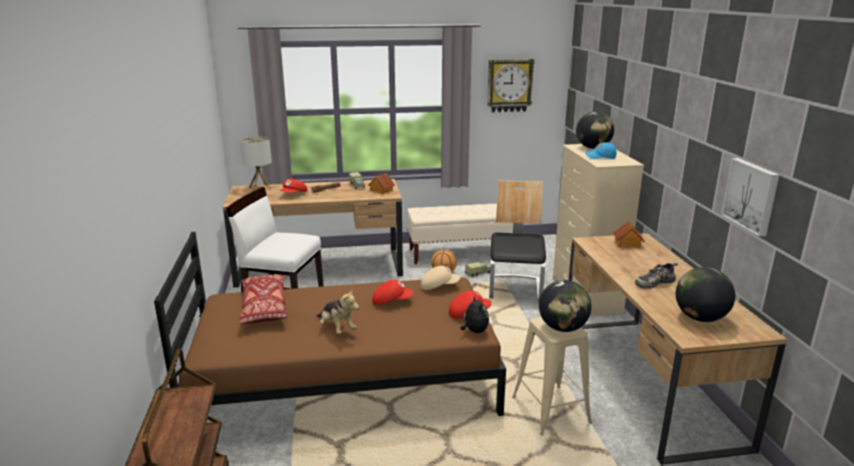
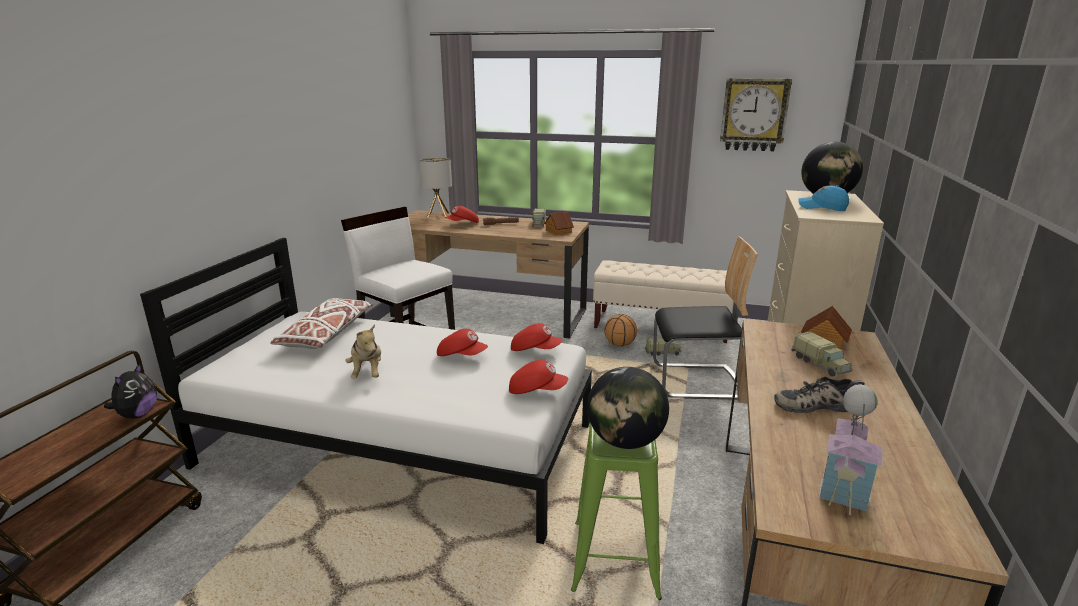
camera: 25 degrees right, 0 degrees up
(264, 308) = (326, 334): red pillow -> white pillow
(345, 383) = (399, 444): brown bed -> white bed
(439, 286) = (535, 350): beige cap -> red cap
(474, 331) = (519, 415): plush toy -> plush toy (137, 415)
(515, 289) = (696, 381): chair -> chair turned 60 degrees clockwise
(550, 410) = (614, 559): beige stool -> green stool
(638, 258) = (820, 364): none -> toy truck
(700, 318) = (844, 484): globe -> toy house
(751, 196) = (1005, 275): picture -> none

